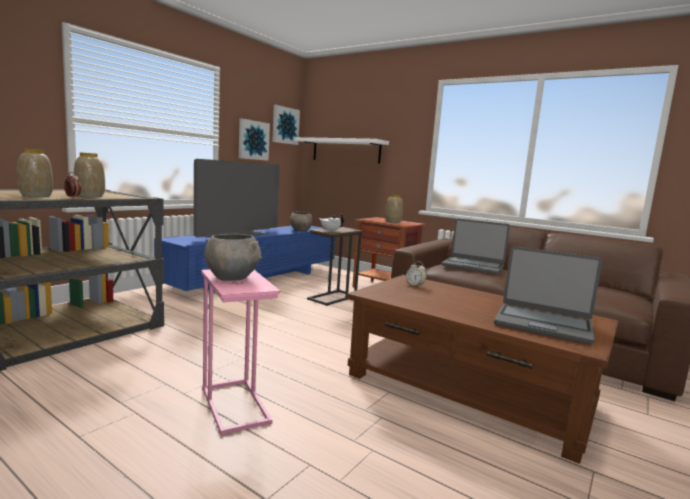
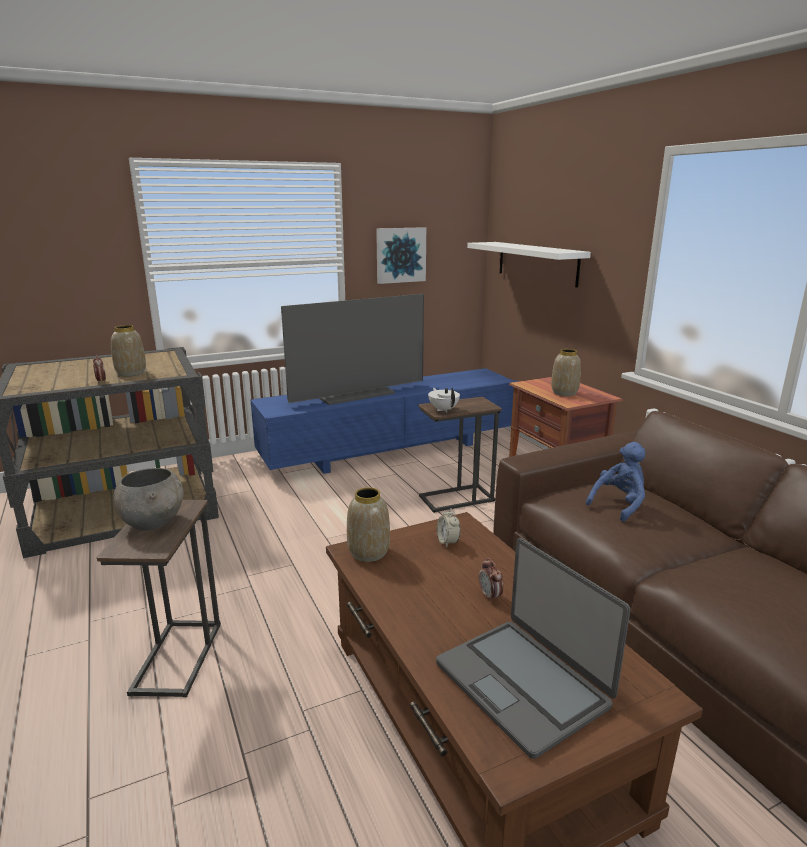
camera: 30 degrees right, 10 degrees up
(35, 195) = (76, 376): vase -> vase (368, 553)
(234, 405) = (177, 657): pink side table -> brown side table
(285, 125) = (456, 225): picture -> none
(300, 230) = (459, 384): grey bowl -> none
(473, 266) = (619, 504): laptop -> blue plush toy
(473, 300) = (490, 596): none -> alarm clock

